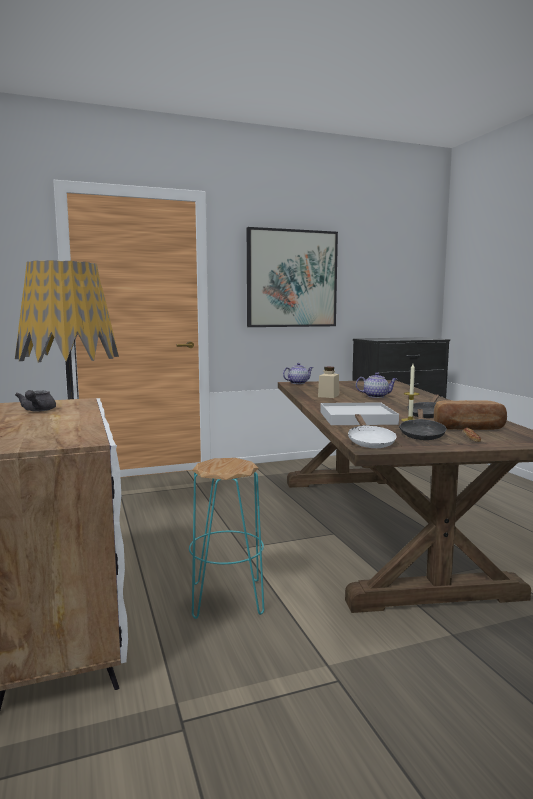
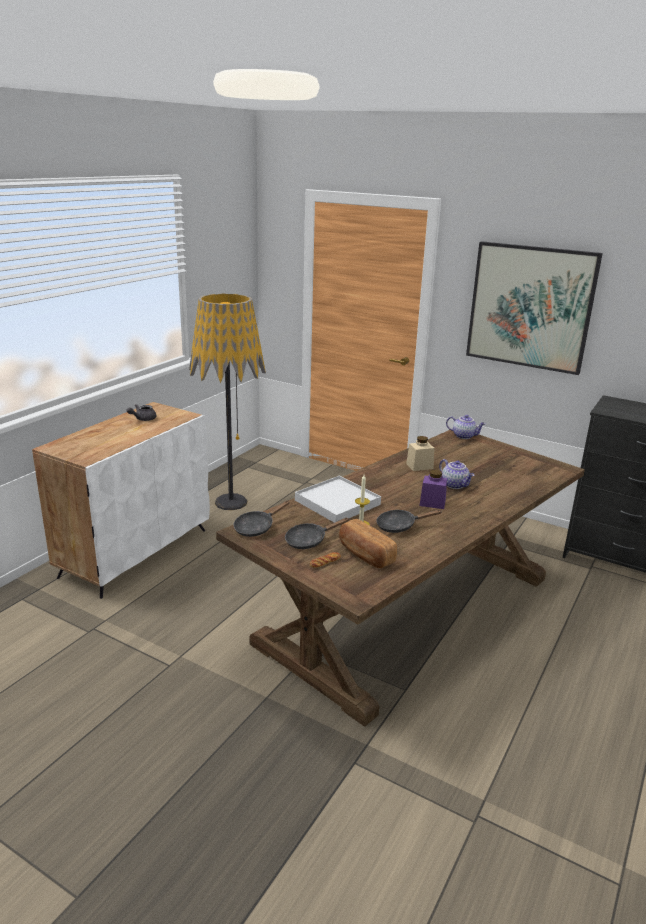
camera: 50 degrees right, 15 degrees up
(227, 598) = (216, 590): turquoise stool -> none
(369, 442) = (257, 527): white frying pan -> black frying pan
(398, 404) = (432, 503): none -> purple jar

